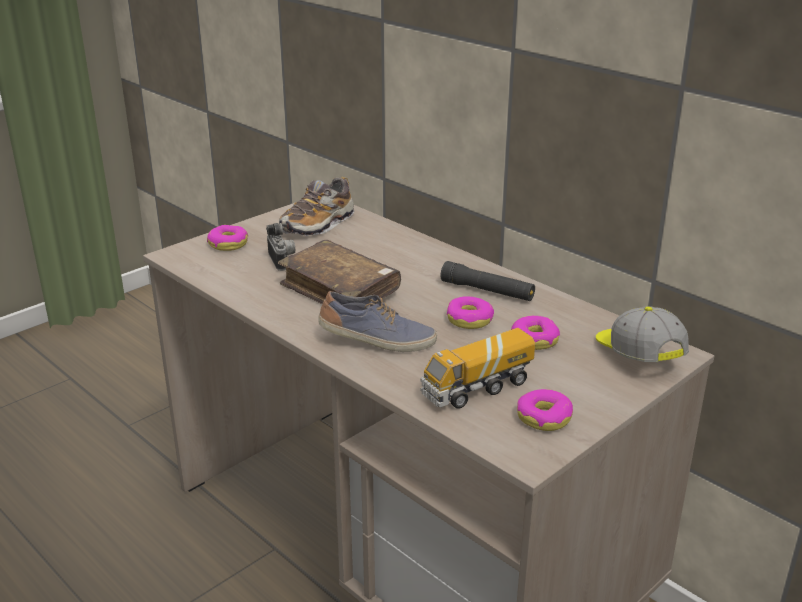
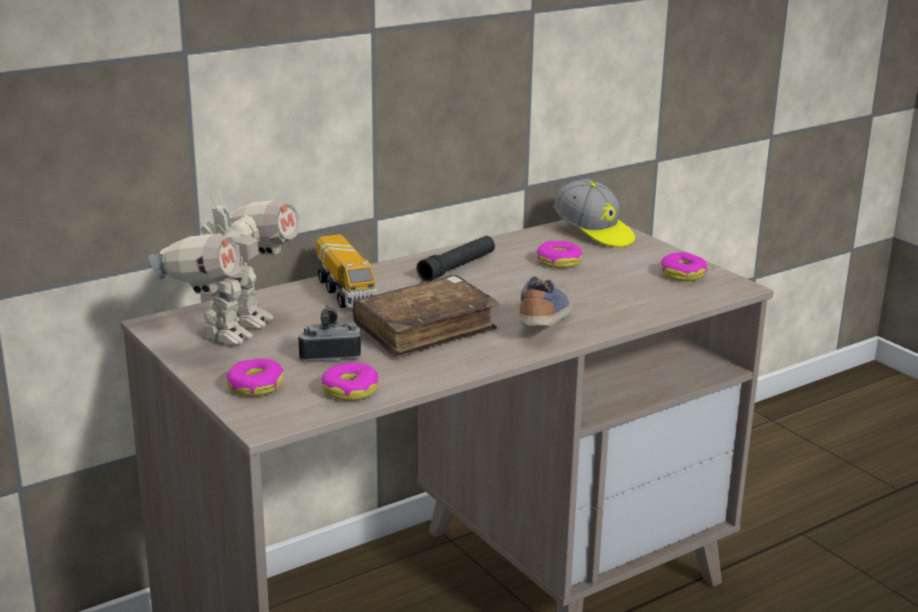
camera: 80 degrees left, 5 degrees down
(318, 225) = (233, 330): shoe -> toy robot
(469, 320) = (513, 280): donut -> donut (350, 390)
(477, 388) = (637, 291): toy truck -> toy truck (346, 293)
(637, 355) = (594, 233): cap -> cap turned 120 degrees counterclockwise

